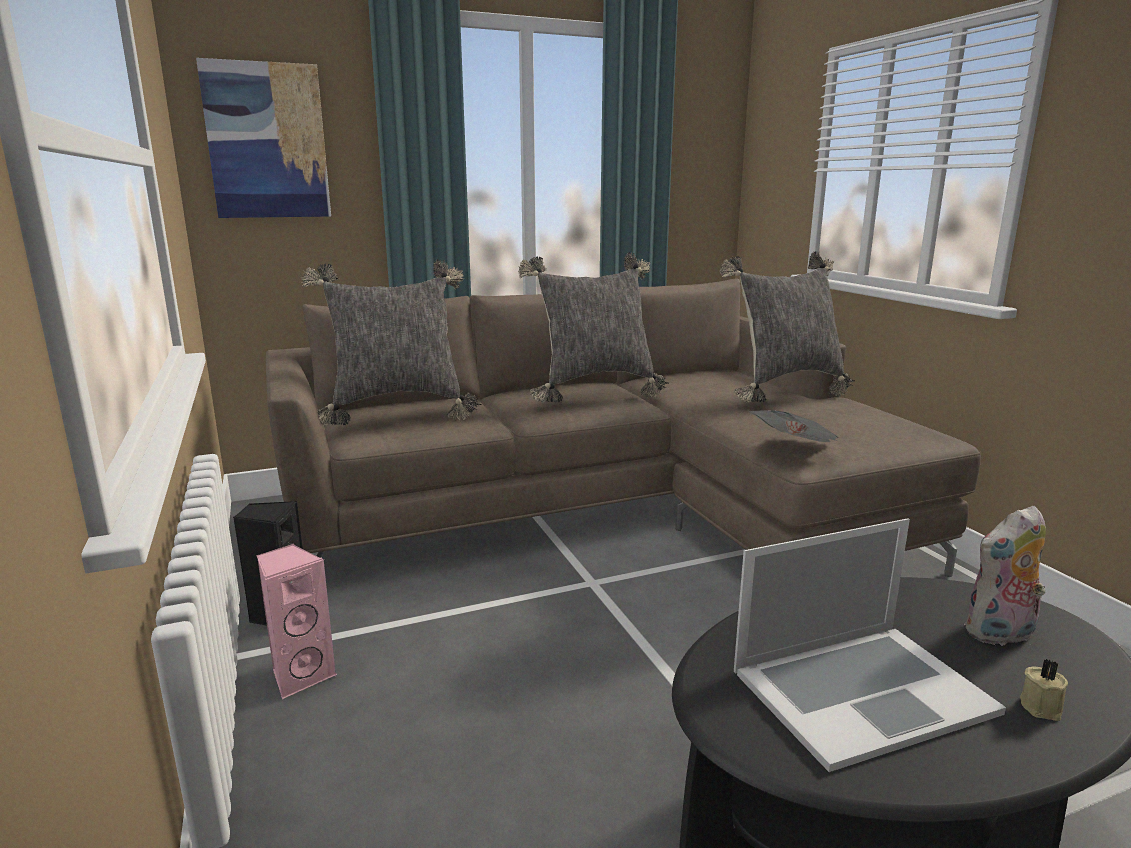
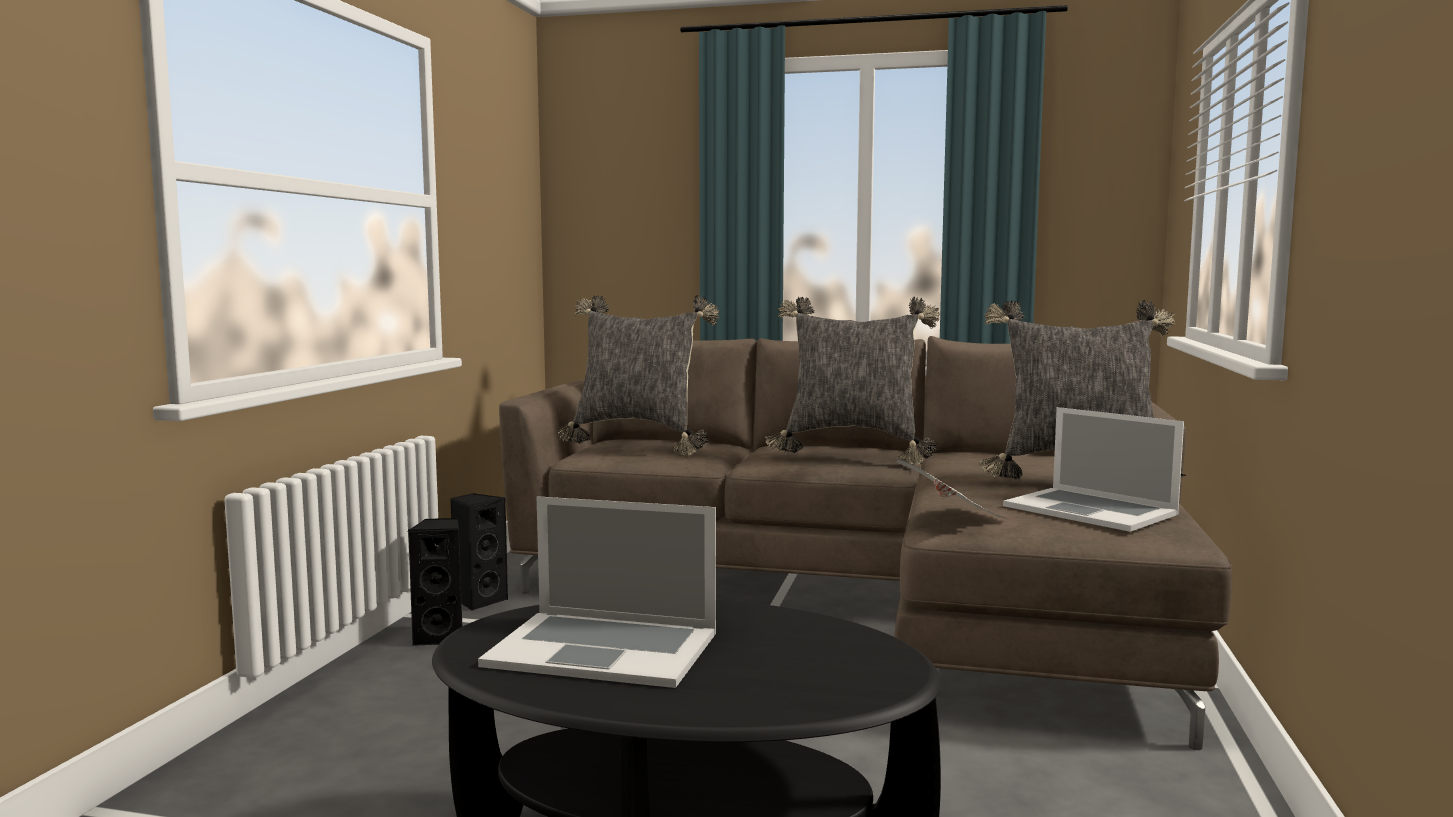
camera: 35 degrees right, 10 degrees down
(267, 141) = (611, 192): picture -> none
(301, 675) = (442, 637): pink speaker -> black speaker
(849, 421) = (1090, 510): none -> laptop
(1000, 635) = (810, 660): plush toy -> none
(1042, 707) = (720, 695): beige candle -> none

